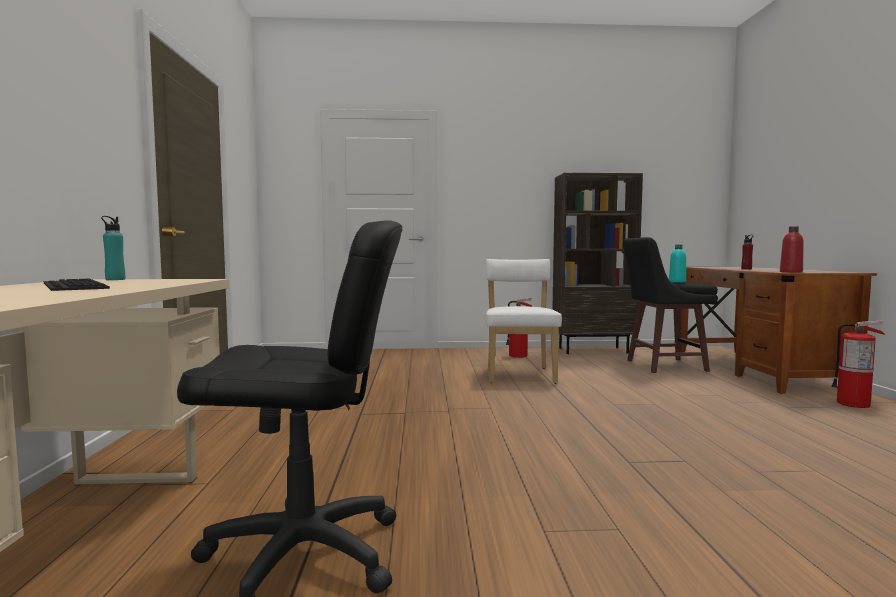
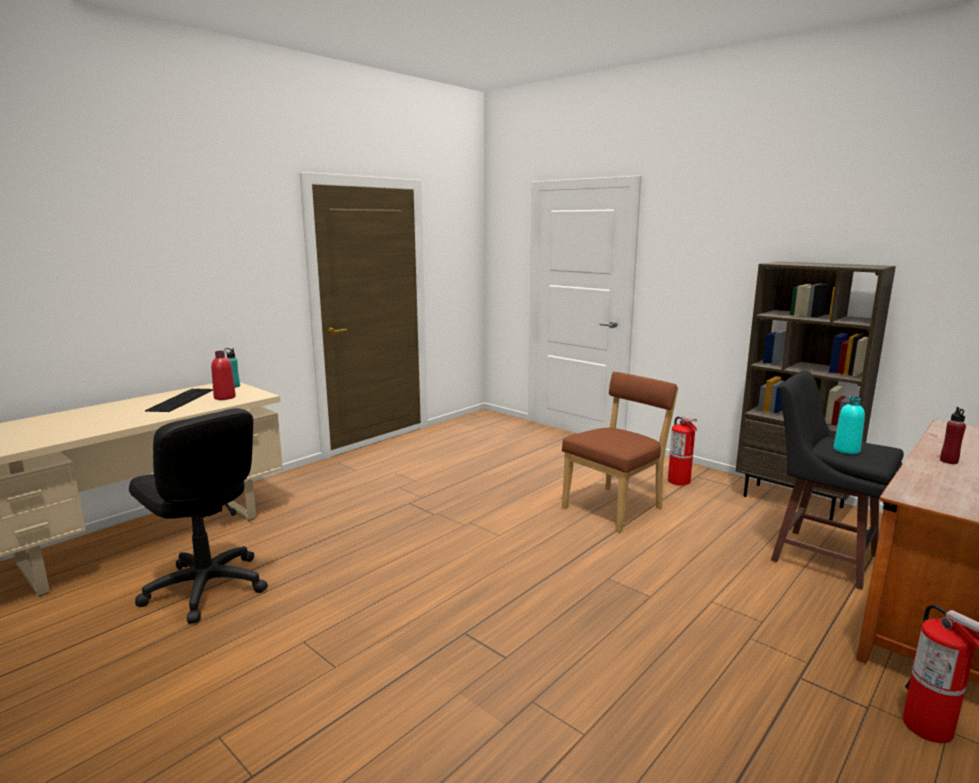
camera: 45 degrees right, 10 degrees up
(519, 374) = (616, 507): white chair -> brown chair
(791, 272) = (908, 495): red bottle -> red bottle (224, 397)

